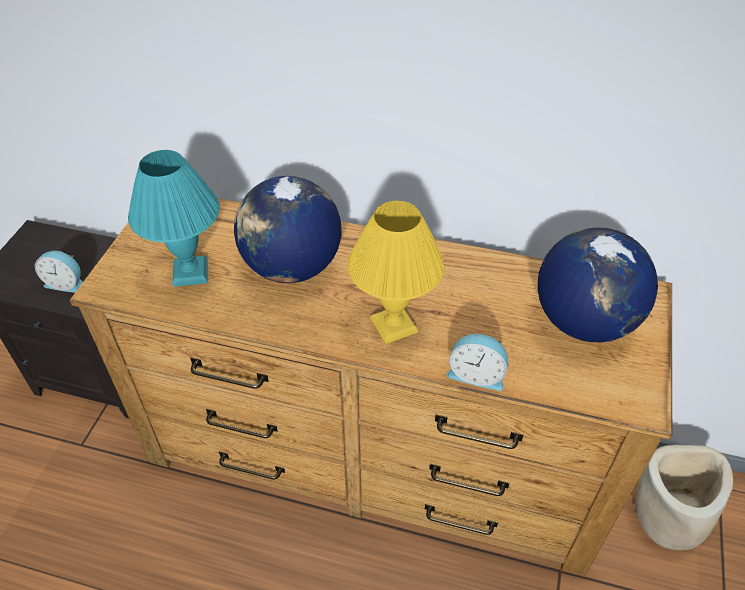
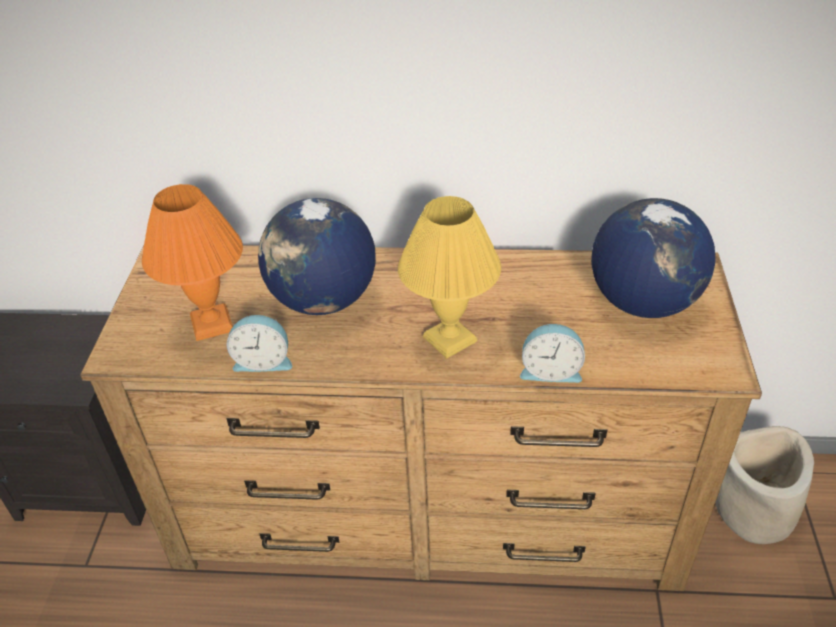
camera: 10 degrees left, 5 degrees down
(66, 283) = (52, 371): alarm clock -> alarm clock (263, 361)
(191, 273) = (213, 324): turquoise table lamp -> orange table lamp

